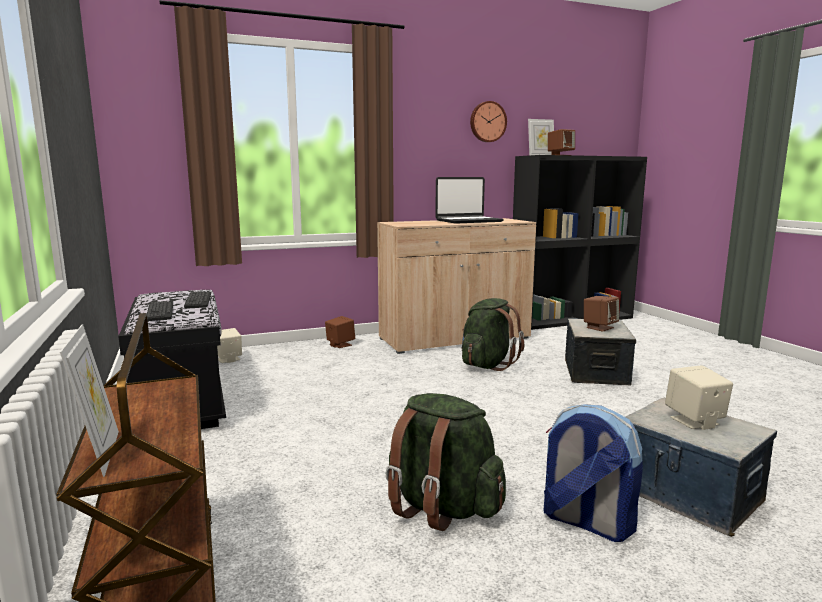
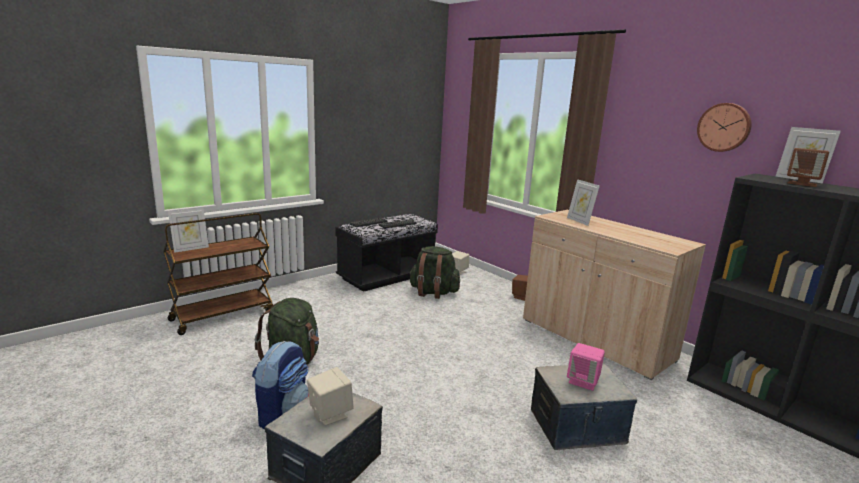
camera: 70 degrees right, 5 degrees up
(426, 223) = (579, 221): none -> picture frame
(468, 221) = (629, 232): laptop -> none
(487, 364) = (538, 362): green backpack -> green backpack (433, 293)
(599, 327) = (583, 381): brown speaker -> pink speaker

